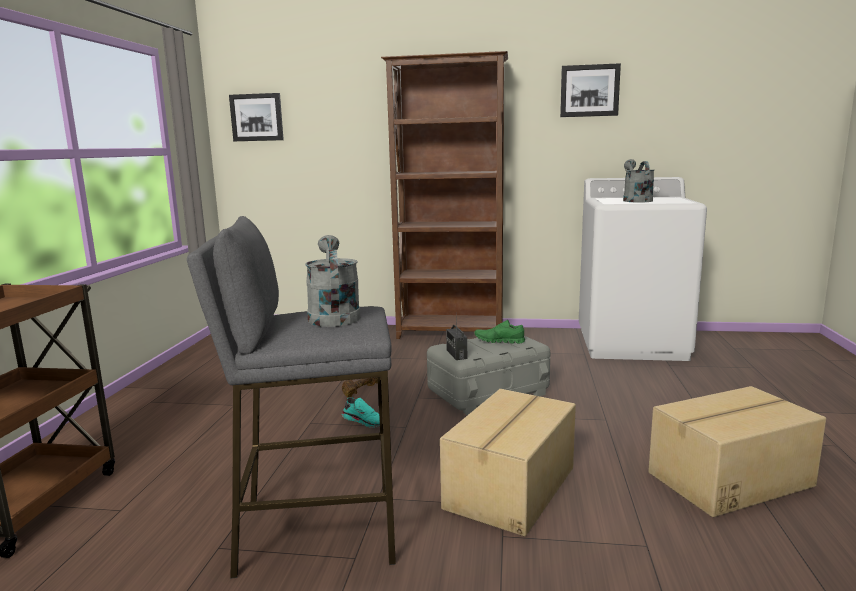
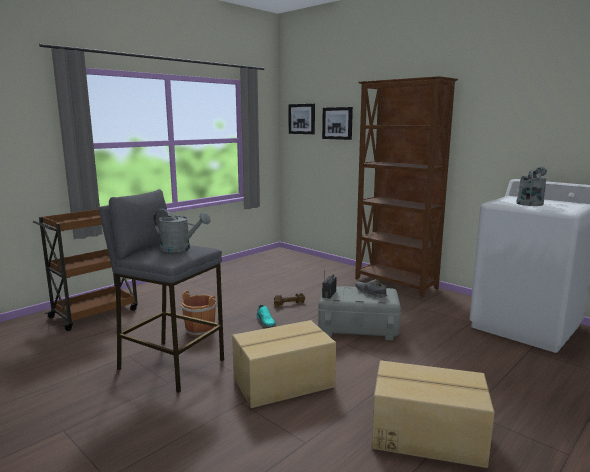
camera: 35 degrees right, 0 degrees up
(285, 463) = (201, 329): none -> brown bucket
(333, 315) = (180, 249): grey watering can -> grey watering can turned 90 degrees clockwise
(499, 341) = (370, 293): green shoe -> grey shoe
(589, 91) = (524, 105): picture -> picture (337, 123)

